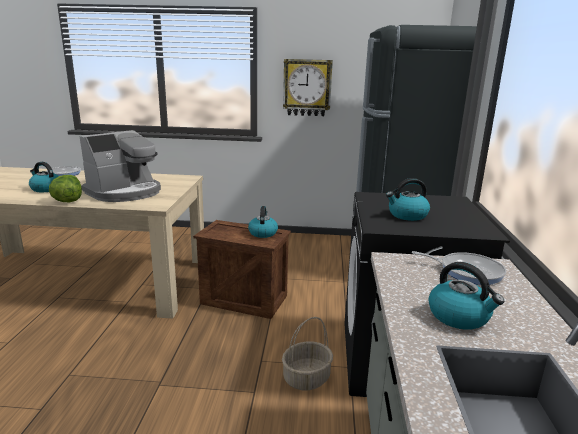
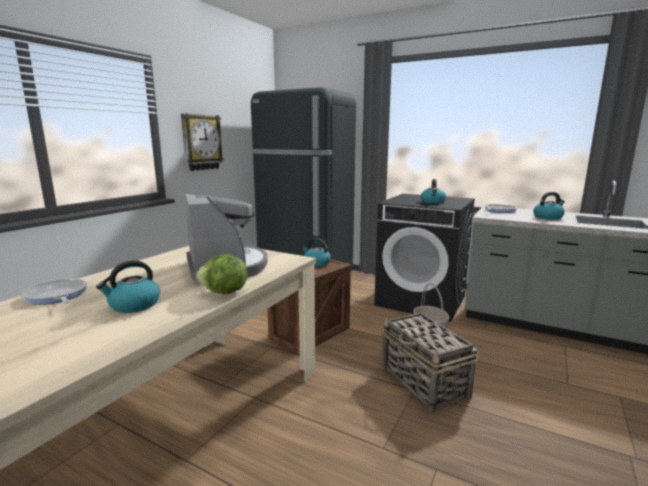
camera: 65 degrees left, 5 degrees down
(177, 387) = (424, 382): none -> basket

